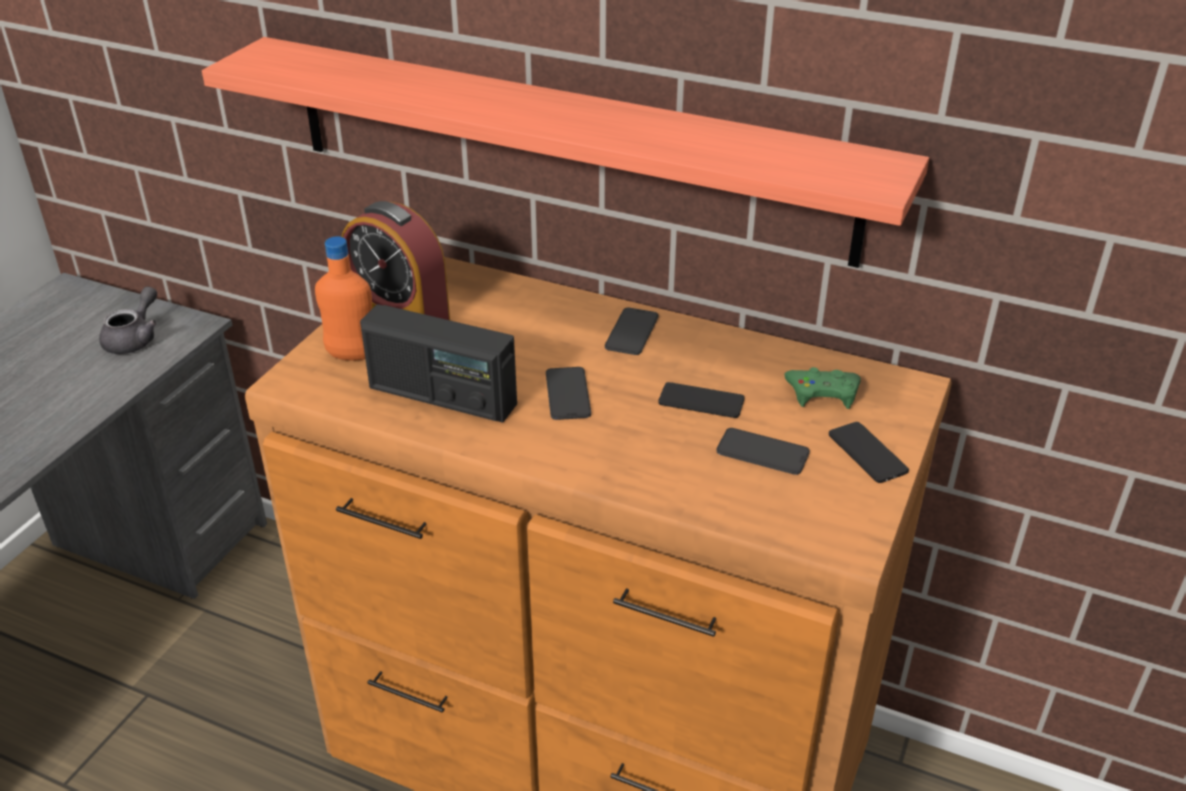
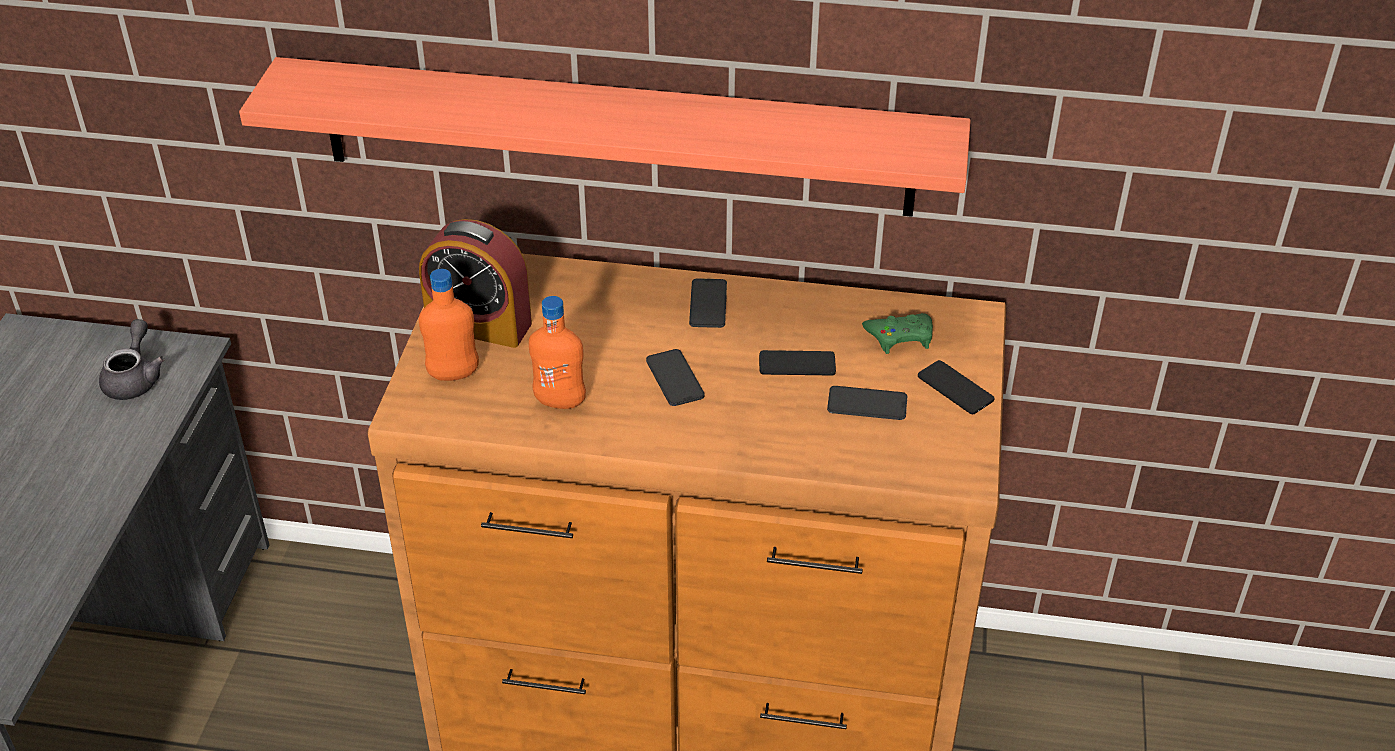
camera: 15 degrees left, 5 degrees up
(442, 396) = (560, 401): radio -> orange bottle

